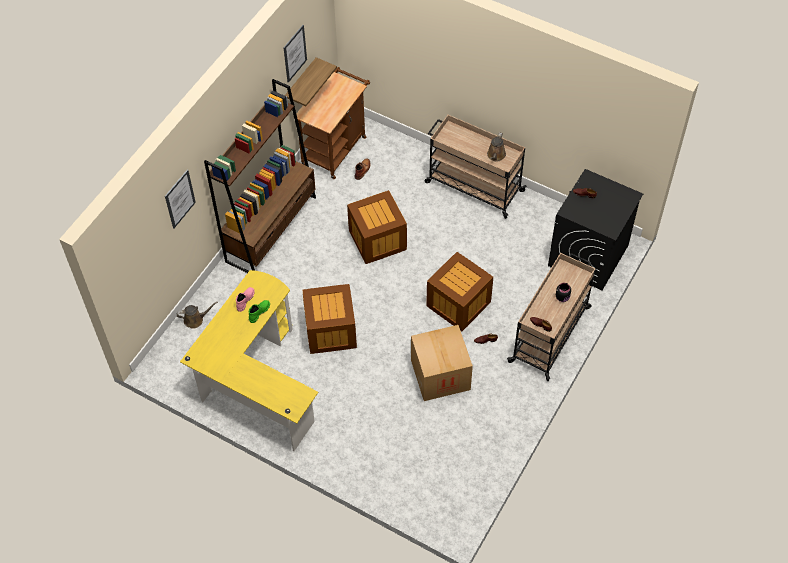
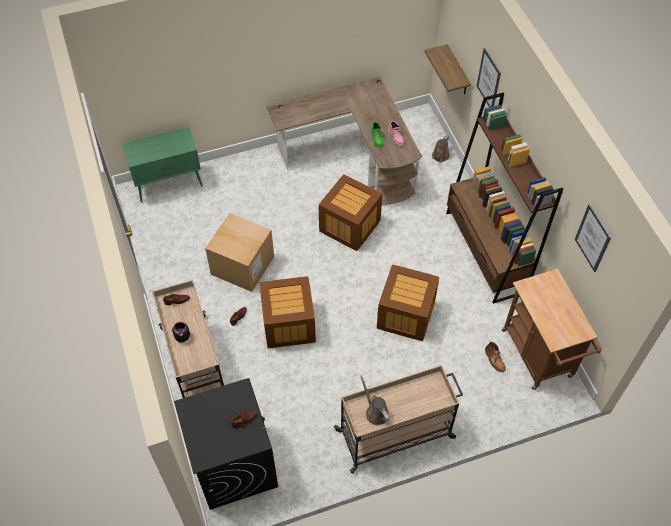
camera: 130 degrees right, 0 degrees up
(254, 380) = (354, 158): yellow desk -> brown desk
(301, 83) = (581, 275): shelf -> shelf (457, 71)
(417, 501) = (169, 184): none -> green cabinet

